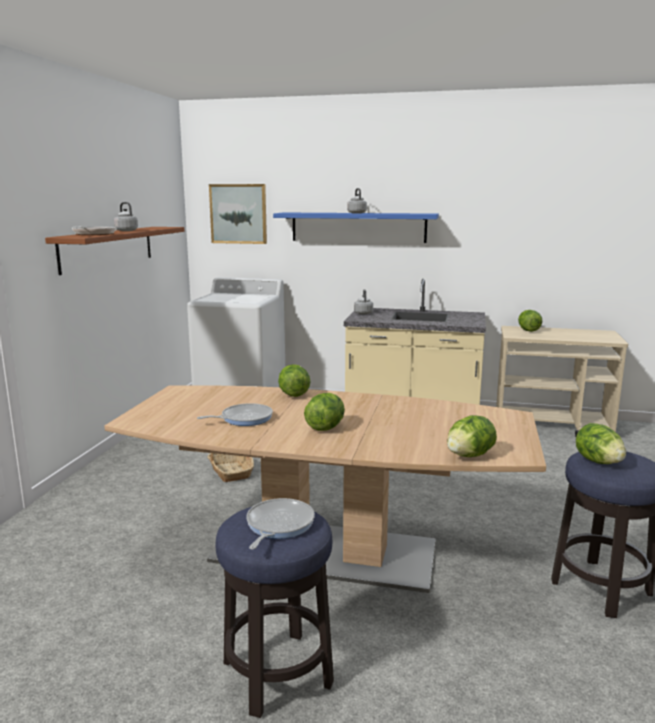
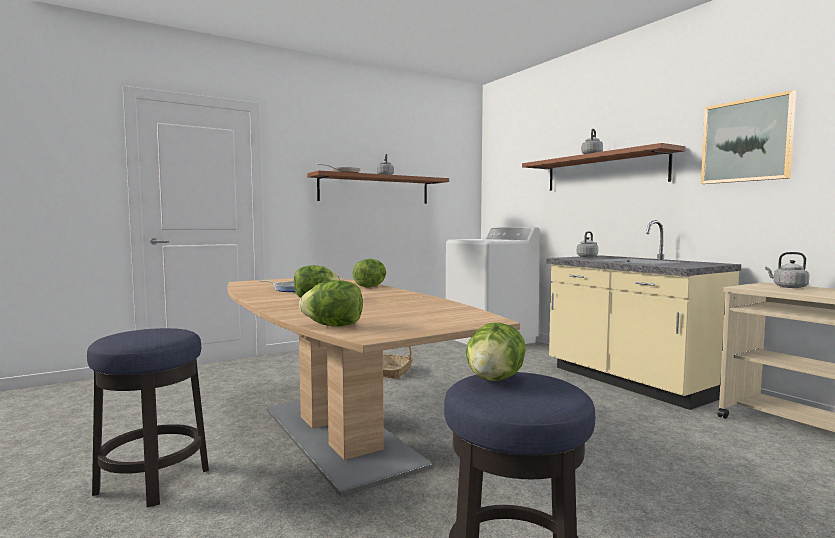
camera: 45 degrees right, 10 degrees down
(238, 214) = (513, 170): picture -> picture (746, 141)
(278, 525) = (145, 335): frying pan -> none
(358, 227) = (604, 171): blue shelf -> brown shelf
(528, 330) = (788, 287): lettuce -> grey kettle

